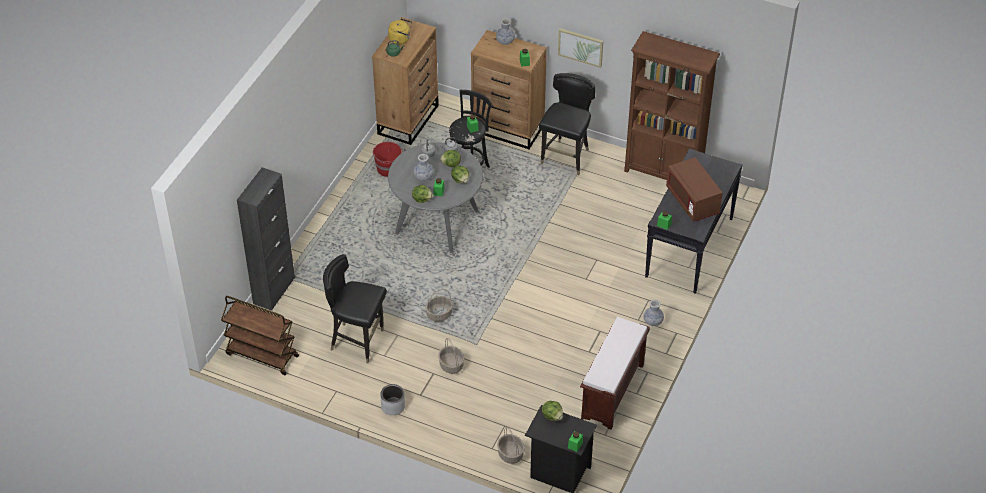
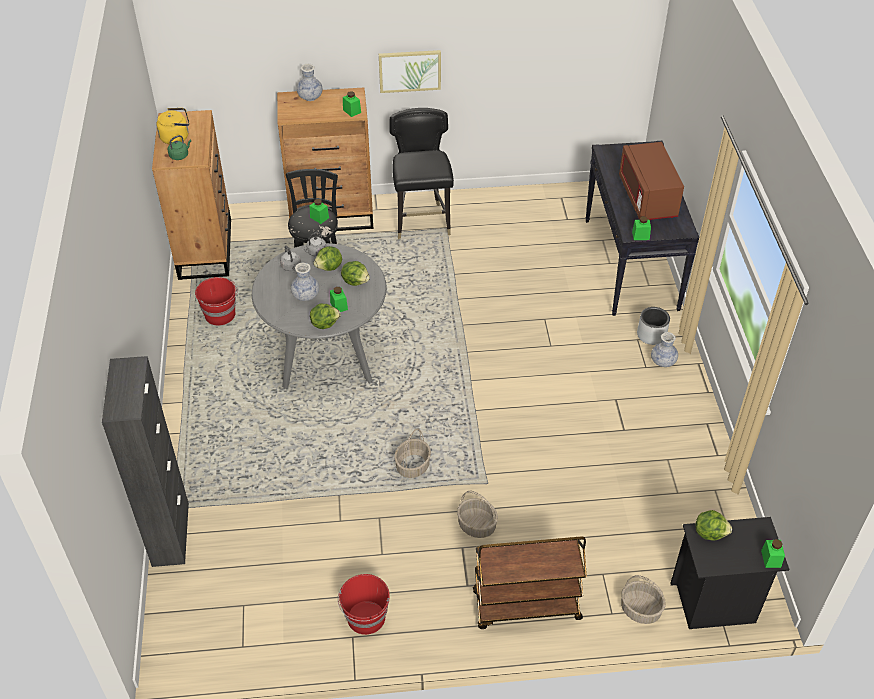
camera: 30 degrees left, 0 degrees up
(261, 355) = (211, 636): brown cart -> brown cart (525, 606)
(350, 385) = (366, 618): none -> red bucket
(358, 342) = (334, 552): black chair -> none
(393, 406) = (444, 620): grey planter -> grey planter (651, 335)
(612, 392) = (691, 467): brown bench -> none
(663, 173) = (538, 198): brown bookcase -> none
(692, 201) = (647, 198): brown microwave -> brown microwave turned 45 degrees clockwise

